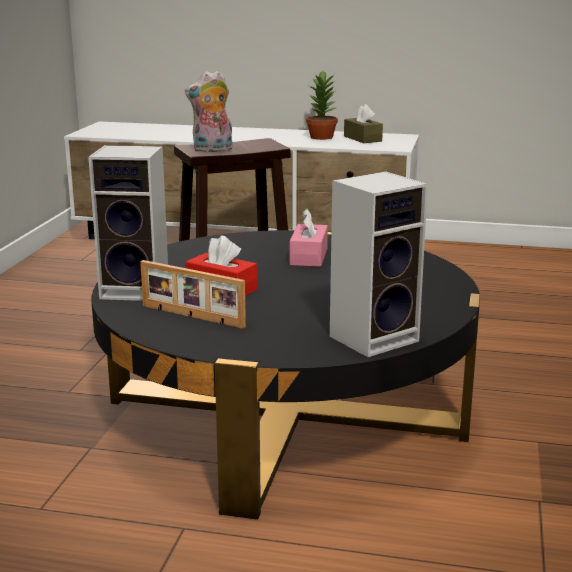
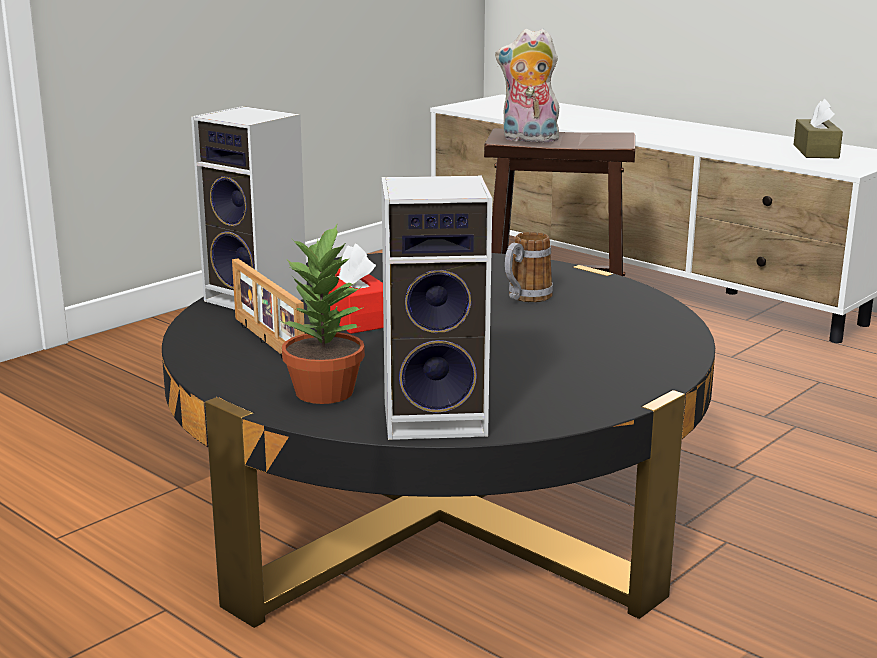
camera: 30 degrees right, 0 degrees up
(308, 257) = (525, 298): pink tissue box -> mug
(322, 137) = (758, 143): potted plant -> potted plant (326, 392)

